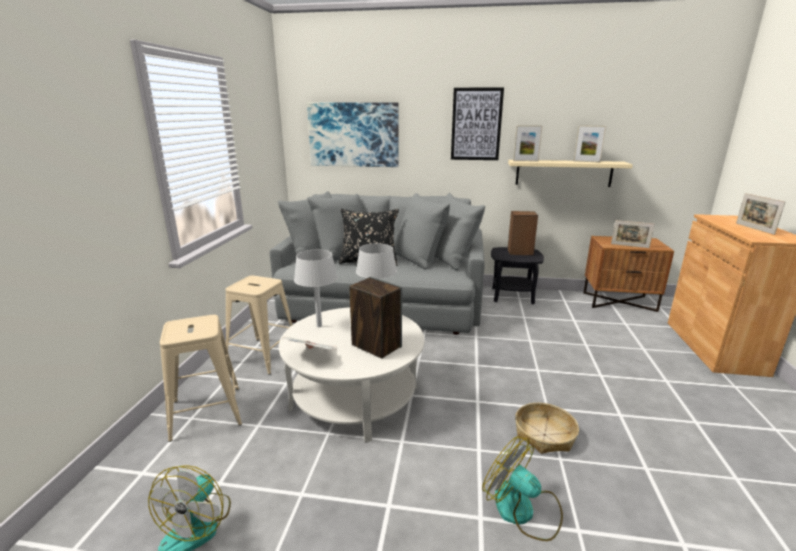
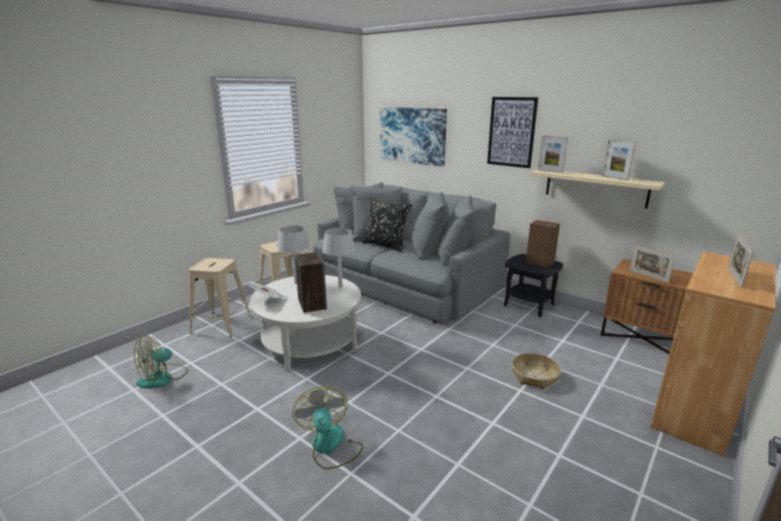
camera: 30 degrees right, 0 degrees up
(544, 435) = (408, 412): basket -> basket (534, 376)

